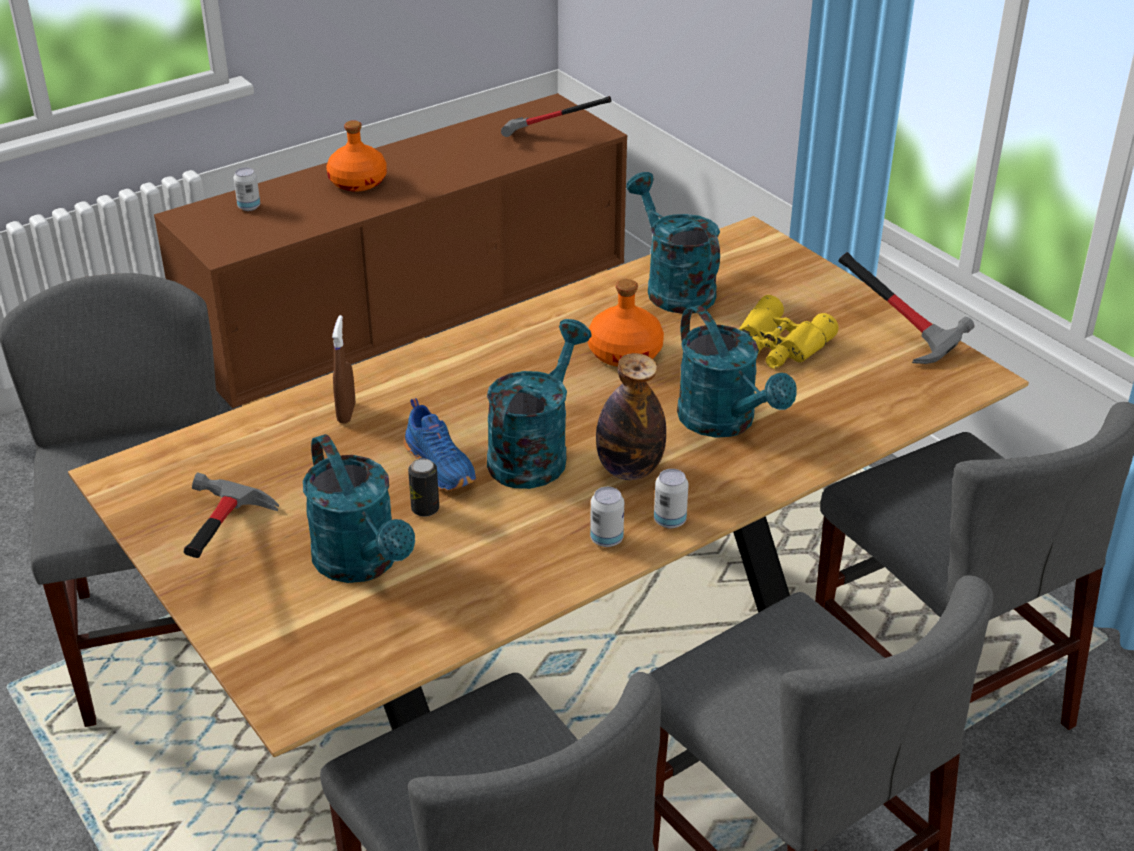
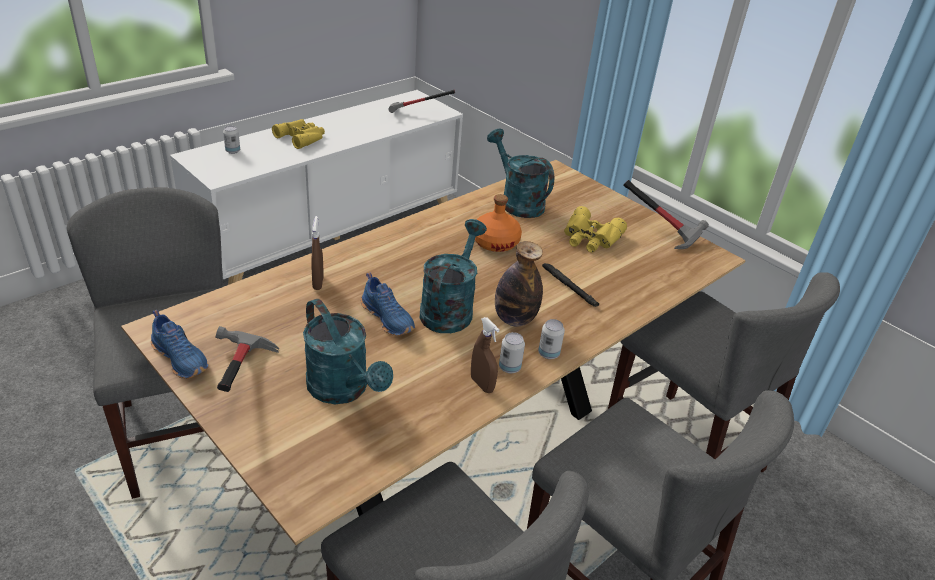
camera: 10 degrees left, 0 degrees up
(146, 516) = (181, 358): none -> blue shoe
(358, 182) = (302, 137): orange bottle -> yellow binoculars
(414, 336) = (332, 234): brown cabinet -> white cabinet
(425, 509) = (382, 349): can -> none
(561, 562) = (482, 384): none -> brown spray bottle
(725, 423) = (569, 287): turquoise watering can -> black flashlight

